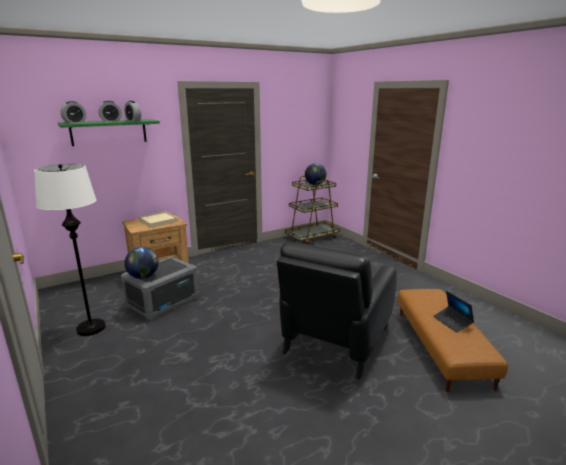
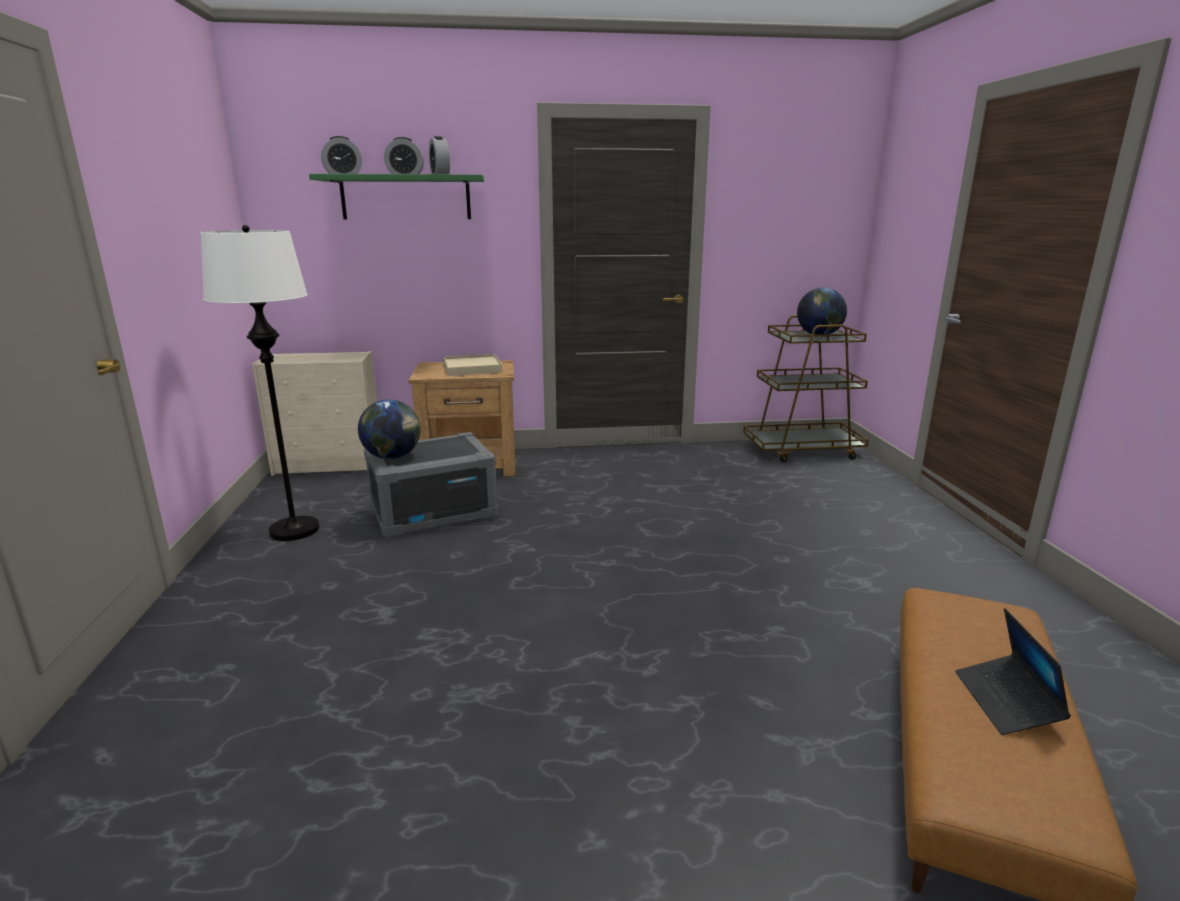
camera: 25 degrees right, 0 degrees up
(75, 287) = (330, 465): none -> beige dresser
(335, 342) = (695, 669): black armchair -> none

